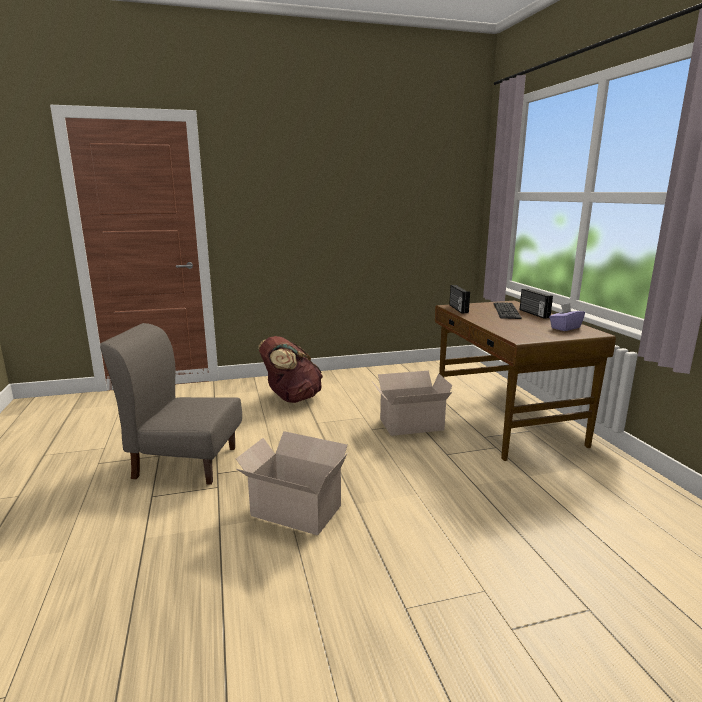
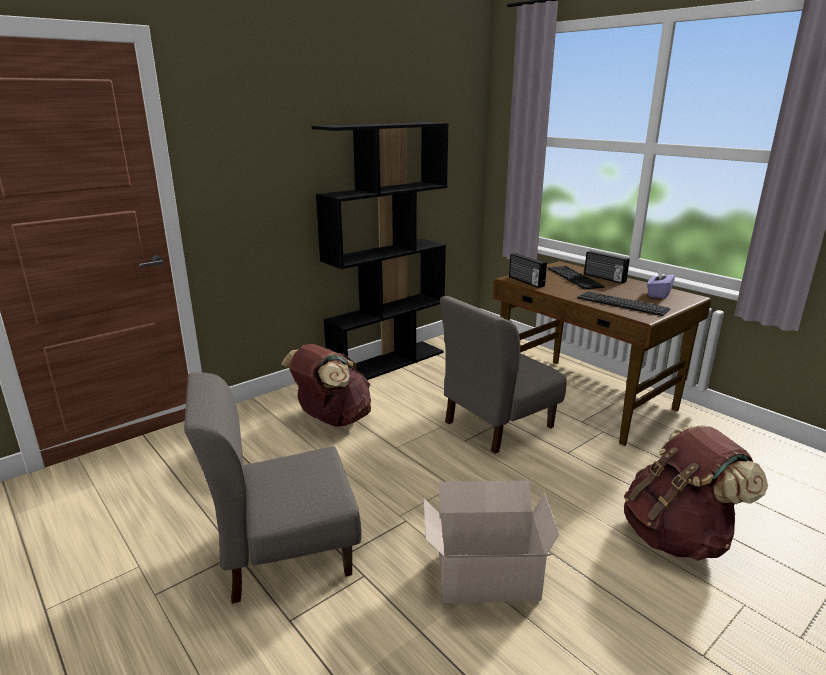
camera: 25 degrees left, 5 degrees up
(367, 372) = (387, 363): none -> black bookcase
(409, 424) = (497, 424): cardboard box -> grey chair
(478, 530) = (677, 536): none -> brown backpack
(517, 329) = (622, 303): none -> keyboard

